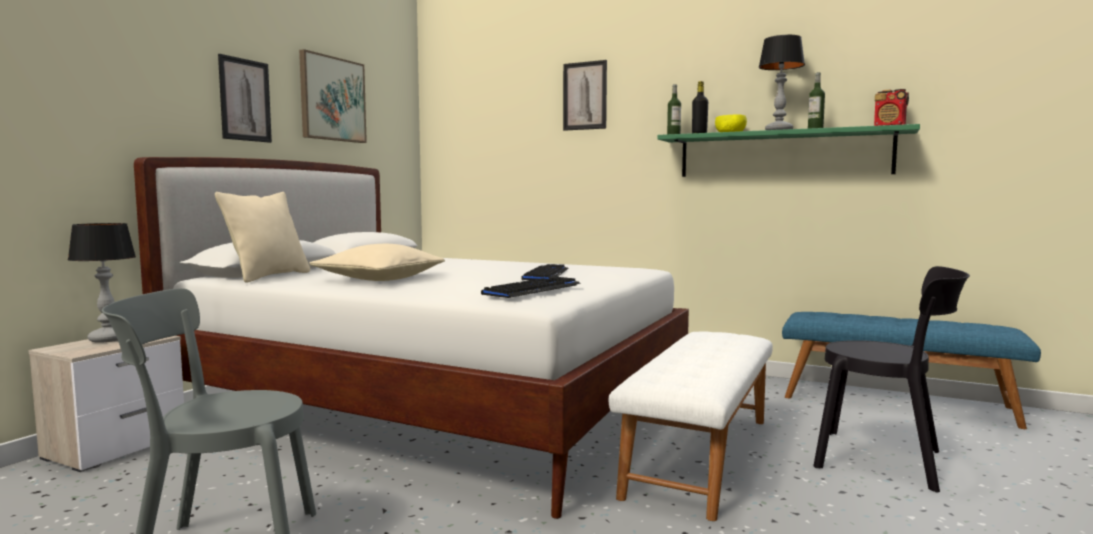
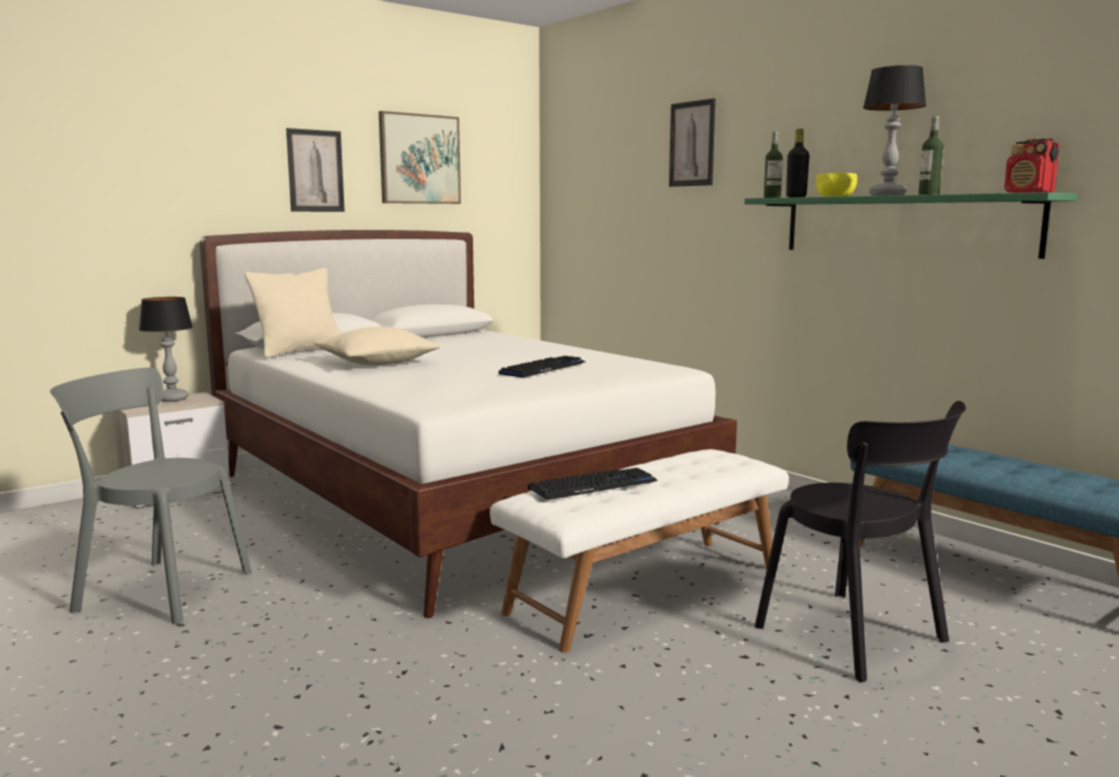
camera: 25 degrees right, 5 degrees up
(533, 290) = (462, 389): keyboard -> keyboard (593, 486)

